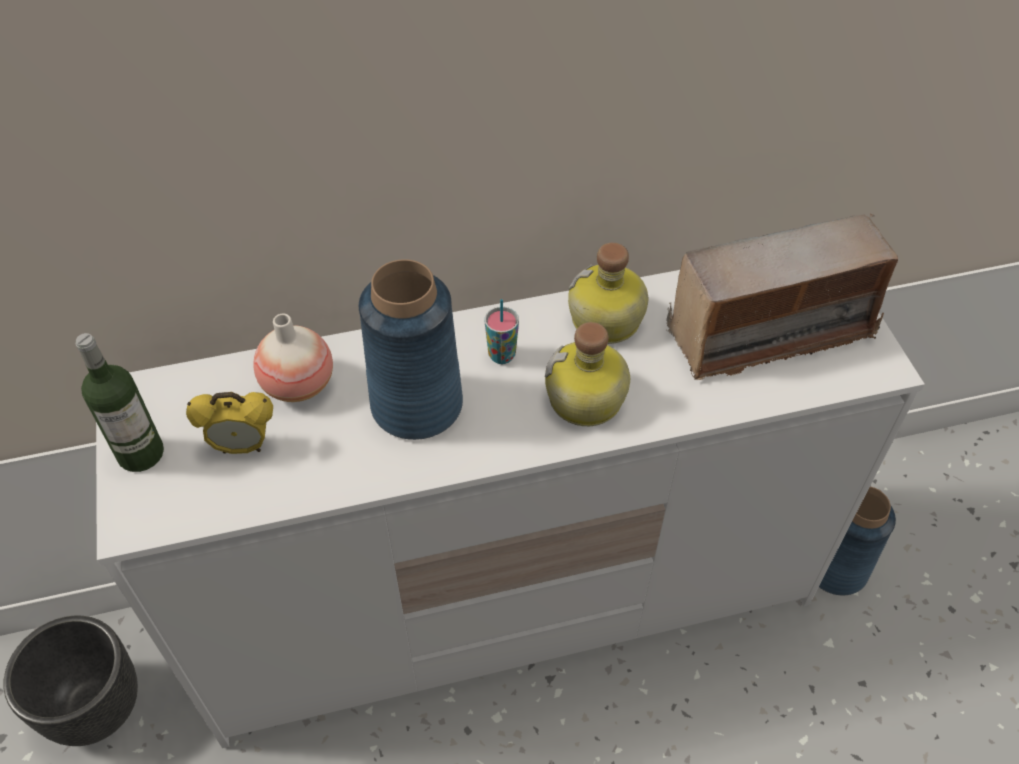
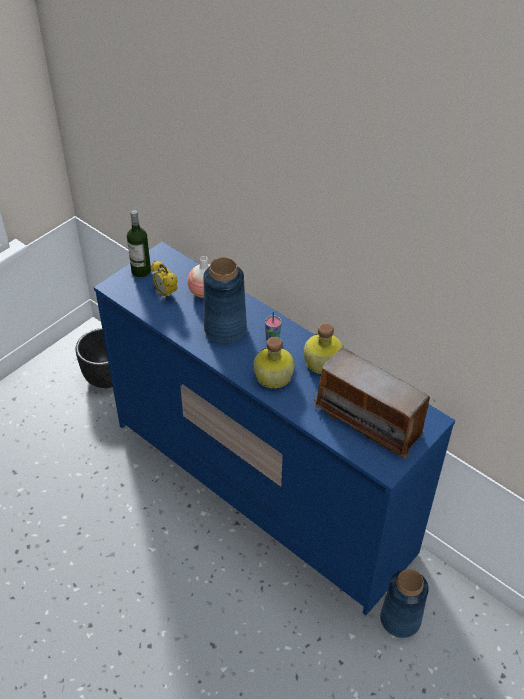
camera: 55 degrees right, 5 degrees down
(511, 604) = (261, 487): white dresser -> blue dresser

